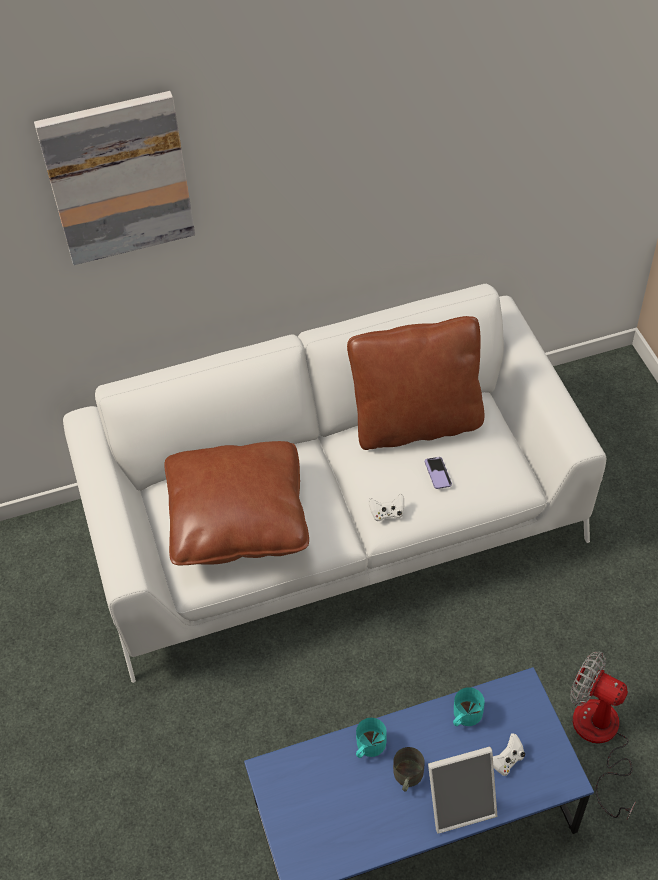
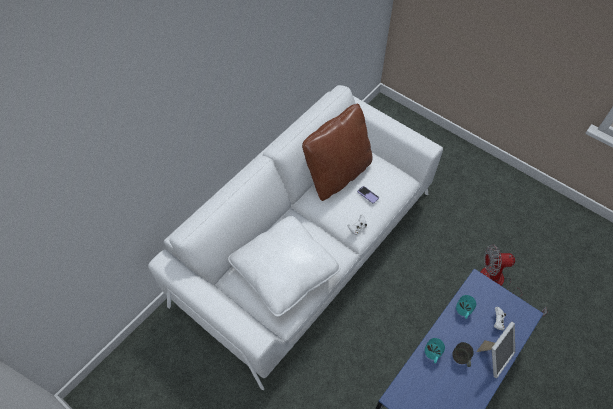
camera: 35 degrees left, 5 degrees up
(118, 178) = (154, 101): picture -> none
(237, 518) = (285, 271): brown pillow -> white pillow

